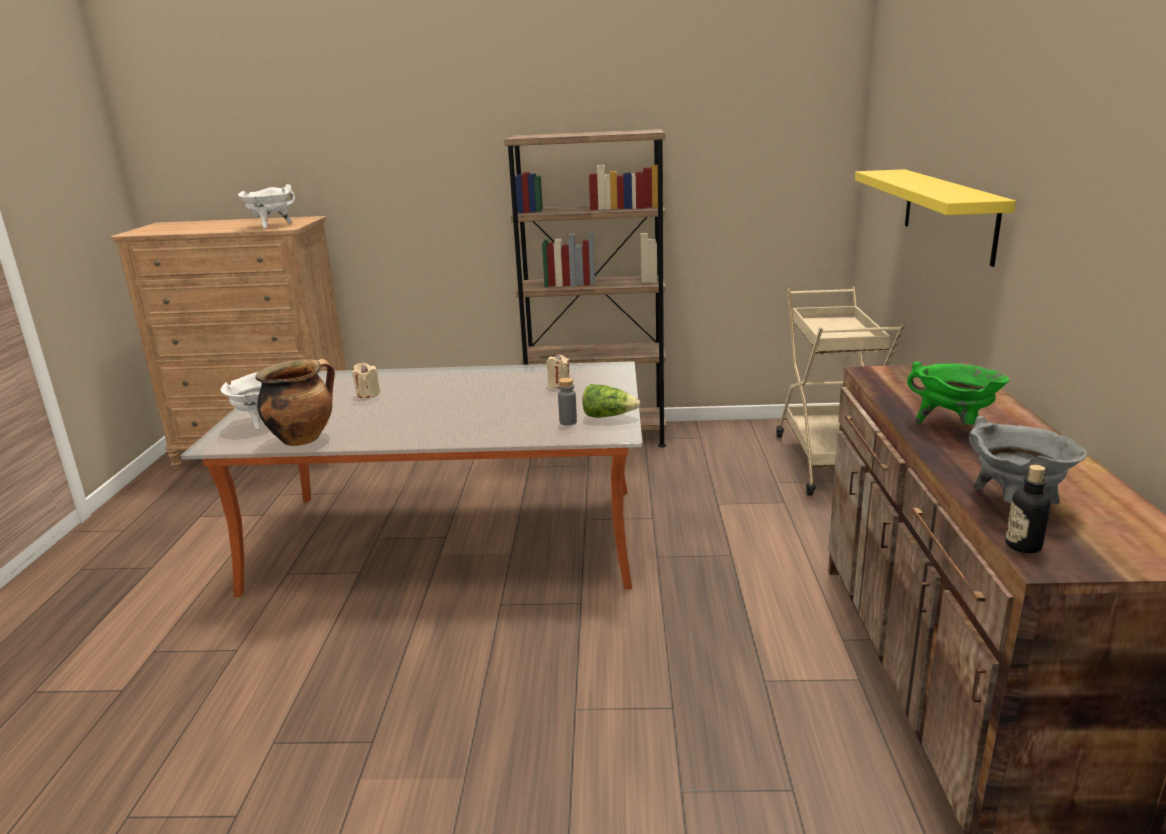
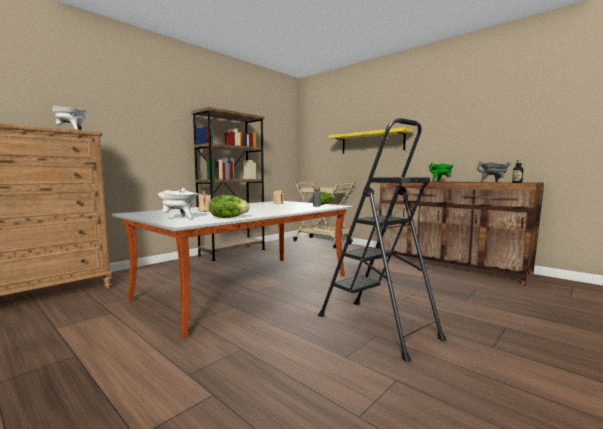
camera: 50 degrees left, 15 degrees down
(303, 438) = (228, 217): cooking pot -> lettuce
(408, 729) = (378, 327): none -> step ladder

